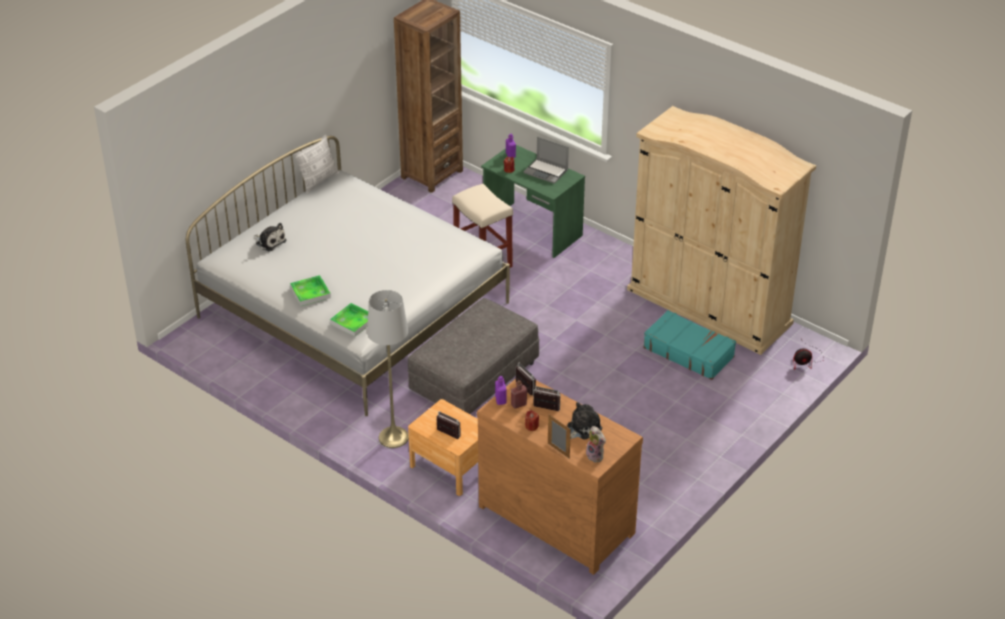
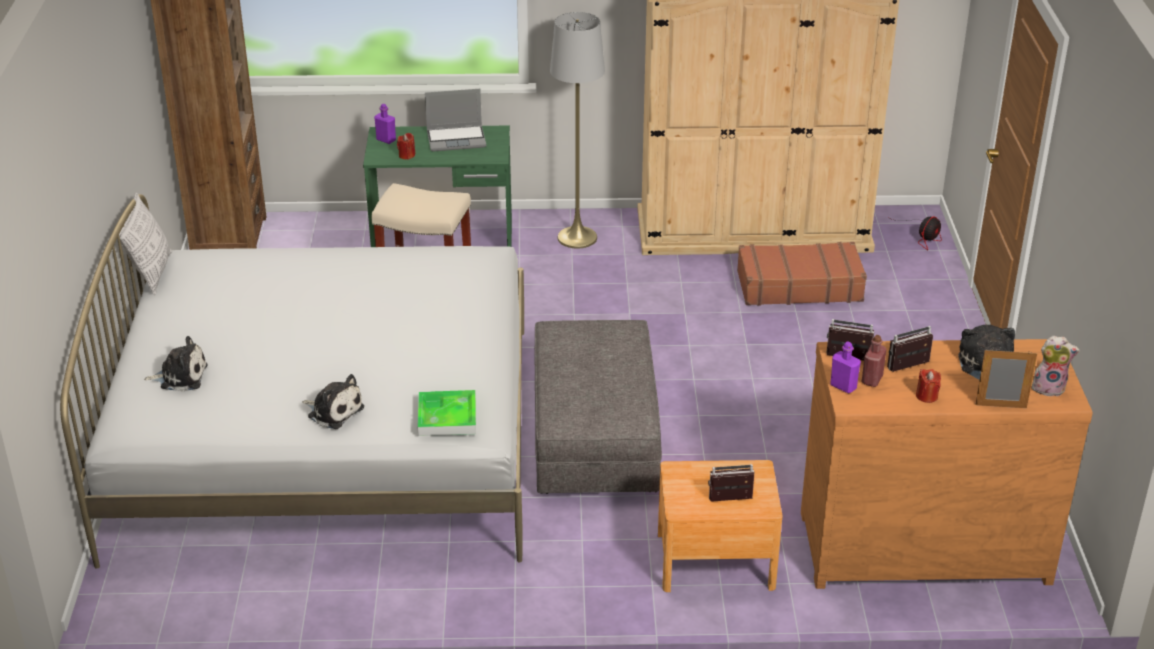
camera: 40 degrees left, 5 degrees down
(310, 293) = (333, 411): tray -> plush toy
(393, 437) = (593, 567): grey floor lamp -> grey floor lamp (577, 237)
(688, 352) = (799, 286): turquoise suitcase -> brown suitcase

